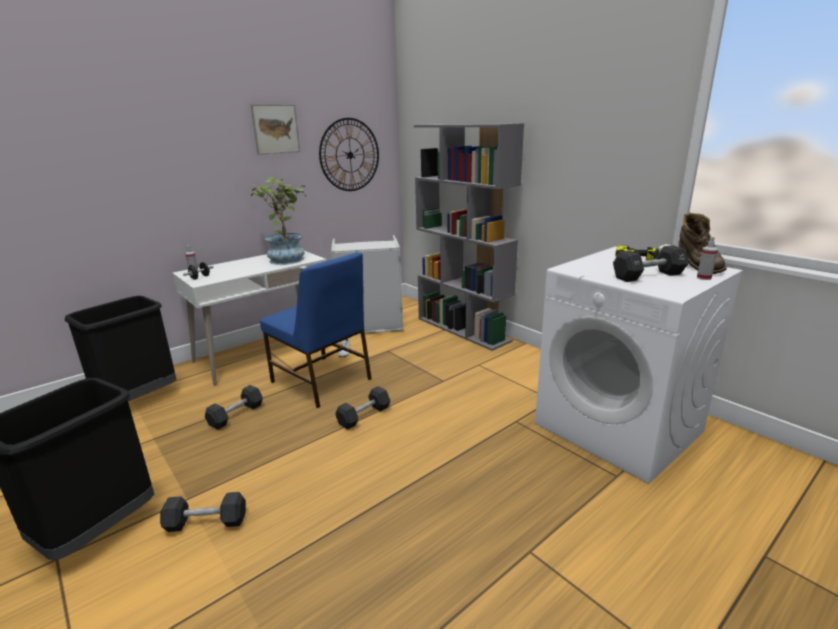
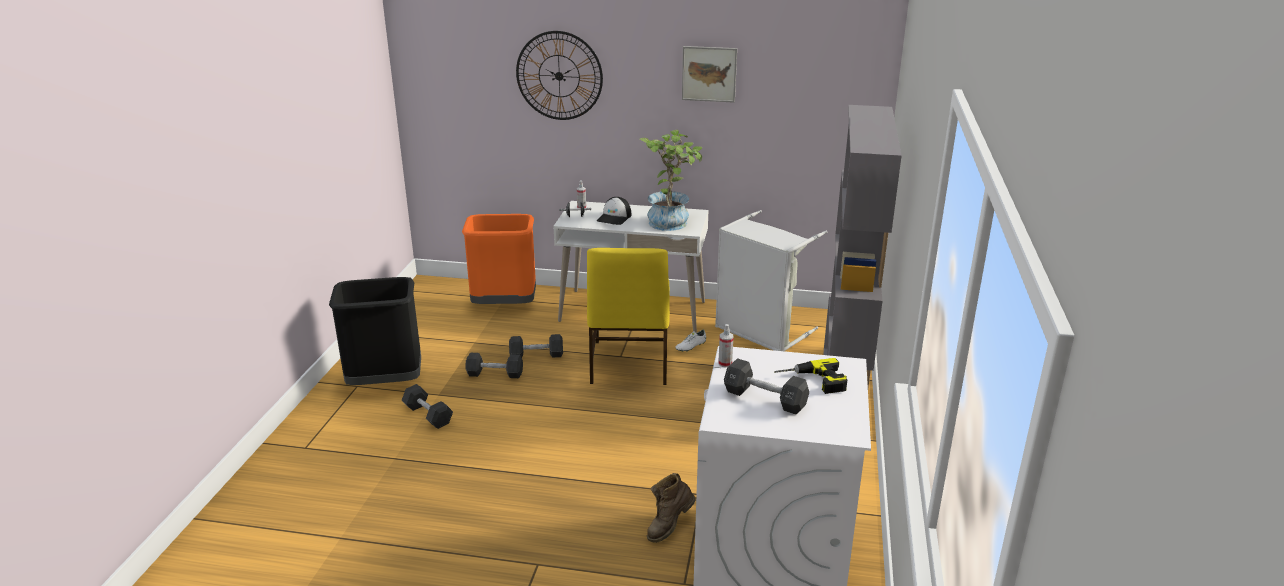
camera: 50 degrees right, 5 degrees up
(139, 399) = (505, 305): black trash can -> orange trash can
(237, 269) = (614, 218): none -> cap
(321, 381) = (628, 363): blue chair -> yellow chair
(350, 155) = (806, 113): wall clock -> wall clock (559, 76)
(364, 416) = (607, 411): black dumbbell -> black dumbbell (495, 374)
(696, 267) = (841, 419): brown boot -> brown boot (669, 526)
(704, 278) = (800, 429): spray bottle -> spray bottle (725, 363)

